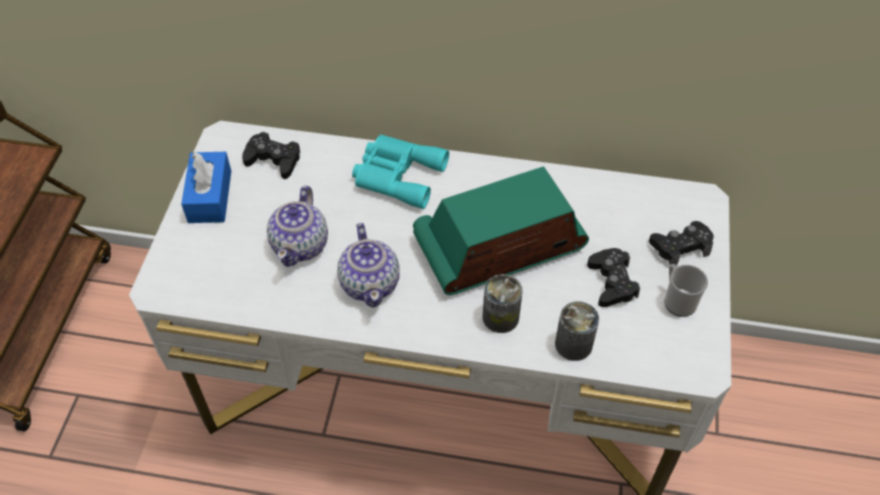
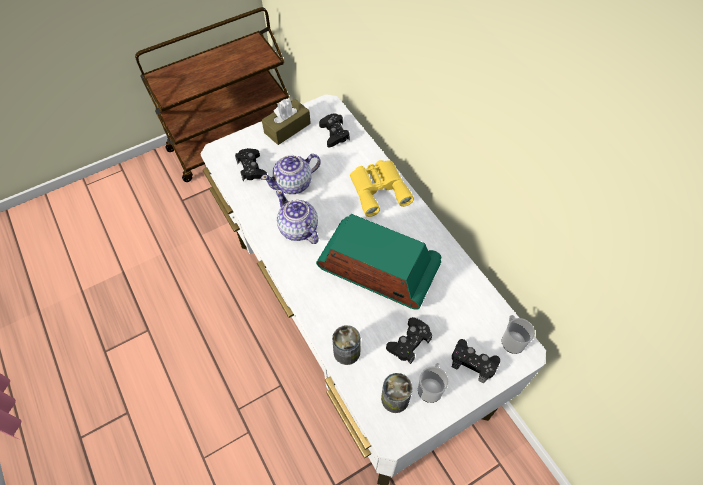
camera: 50 degrees right, 5 degrees up
(210, 196) = (287, 128): blue tissue box -> brown tissue box
(228, 271) = (251, 168): none -> black game controller
(370, 283) = (298, 229): teapot -> teapot turned 105 degrees clockwise
(397, 175) = (379, 189): turquoise binoculars -> yellow binoculars
(500, 317) = (332, 303): can -> can (395, 398)
(682, 200) = (512, 340): none -> mug

